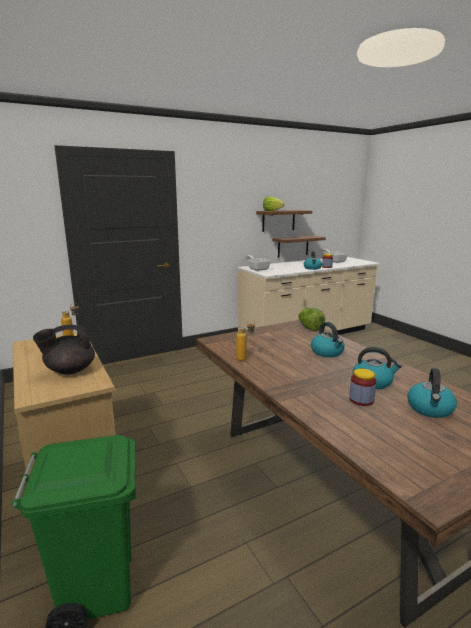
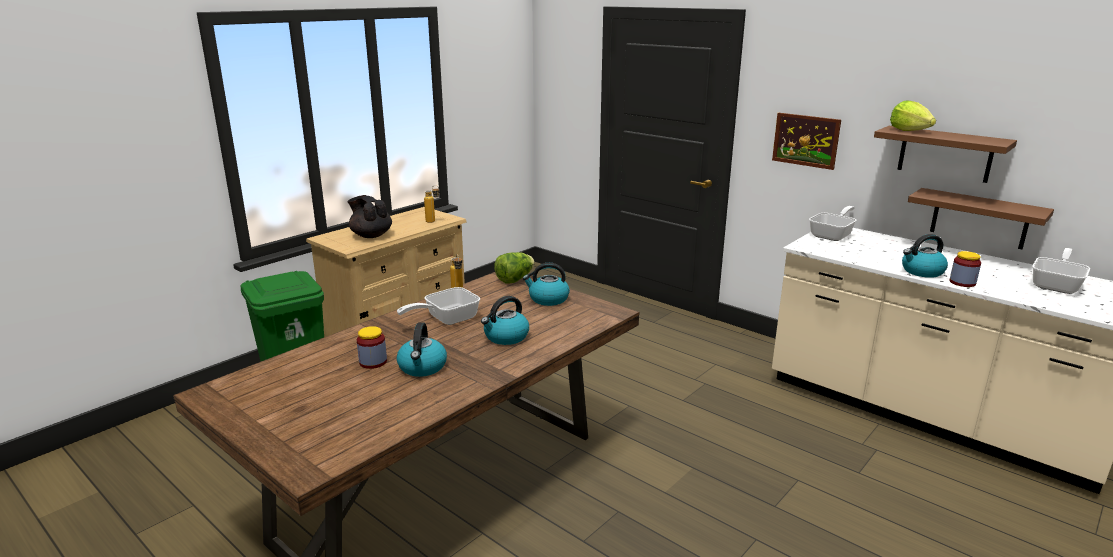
camera: 70 degrees right, 5 degrees up
(219, 225) = (805, 140): none -> picture
(287, 367) = (446, 319): none -> frying pan
(309, 328) = (597, 319): lettuce -> lettuce (515, 279)
(430, 409) = (360, 401): kettle -> kettle (548, 299)

